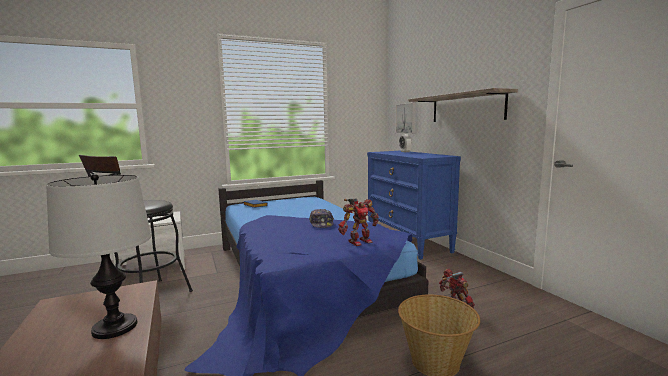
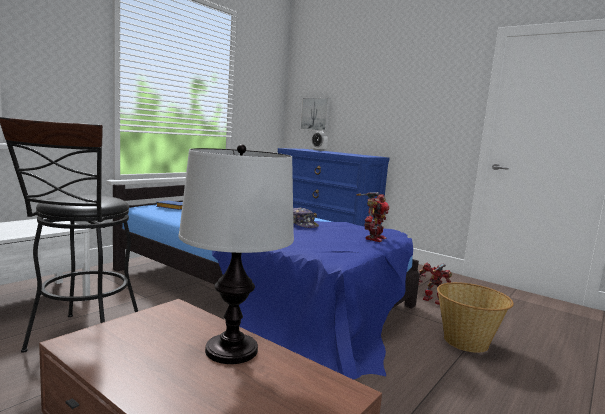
camera: 30 degrees left, 0 degrees up
(466, 108) = (397, 110): shelf -> none

